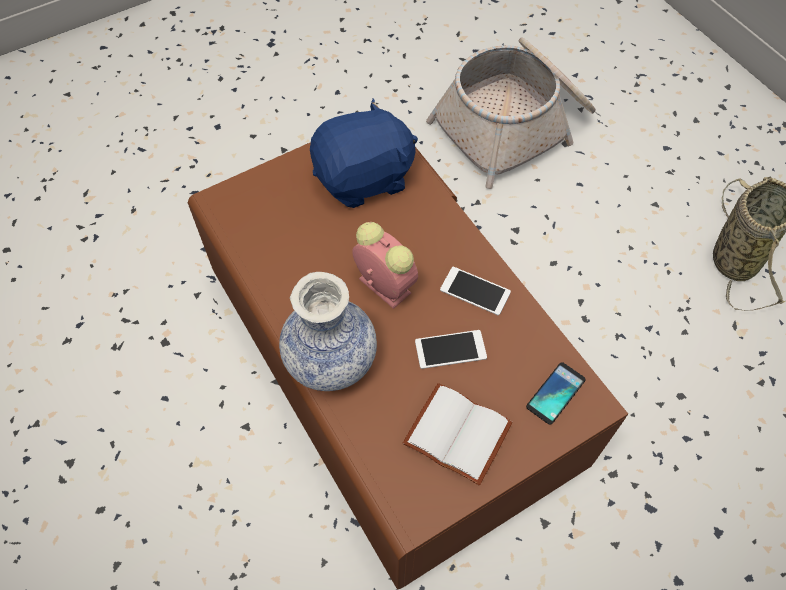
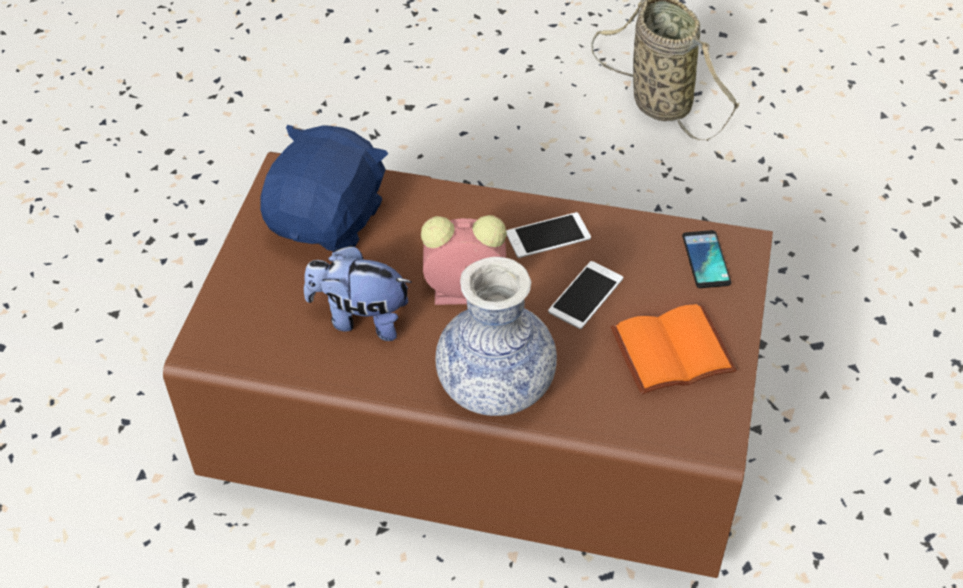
camera: 45 degrees left, 10 degrees down
(310, 253) = (360, 318): none -> plush toy
(454, 435) = (671, 354): white book -> orange book
(514, 125) = (341, 123): basket -> none

